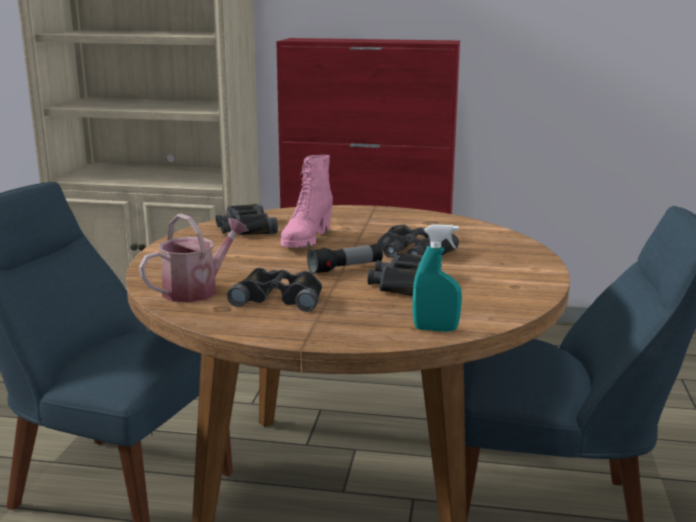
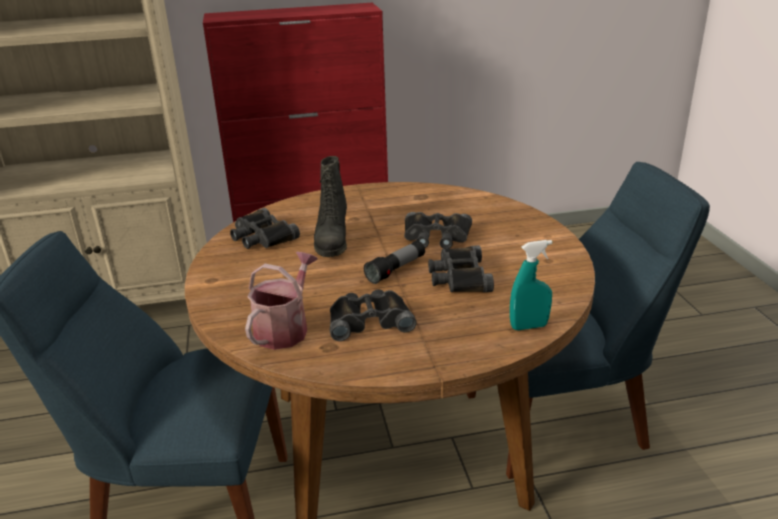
camera: 20 degrees left, 10 degrees up
(306, 240) = (331, 241): pink boot -> black boot

